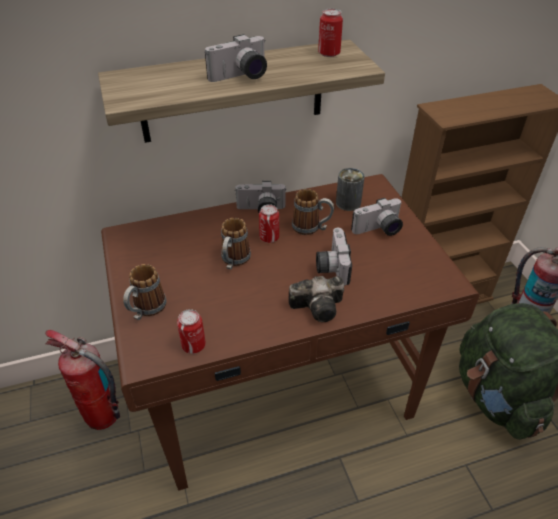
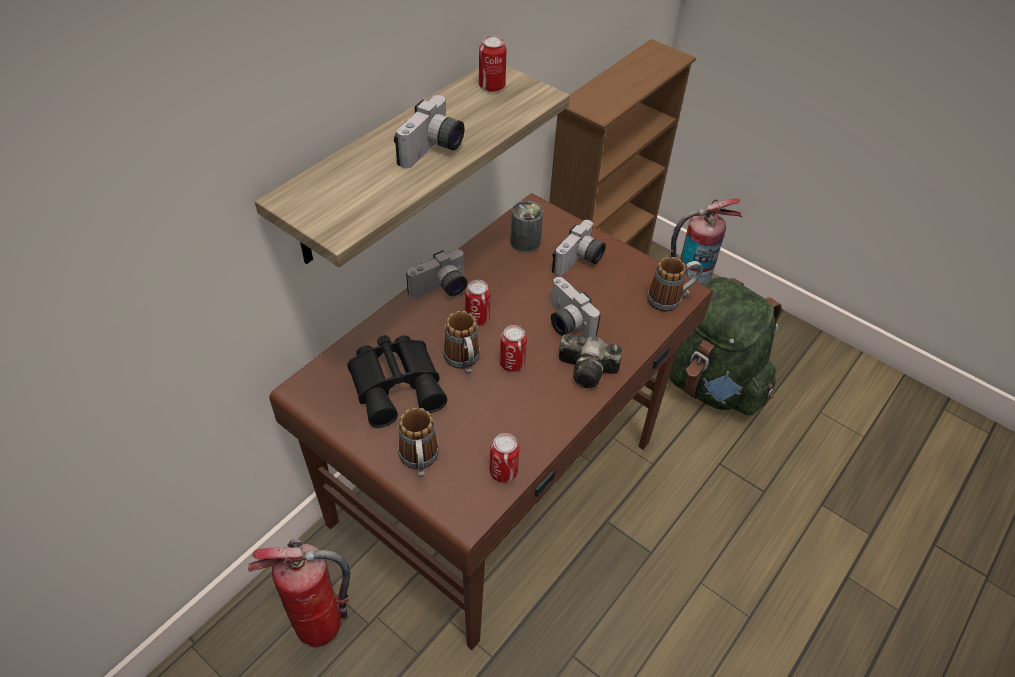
camera: 35 degrees left, 5 degrees up
(179, 256) = (398, 384): none -> black binoculars
(266, 276) = (512, 363): none -> can
(311, 228) = (512, 288): mug -> mug (670, 299)
(320, 307) = (590, 370): camera -> camera turned 60 degrees clockwise

